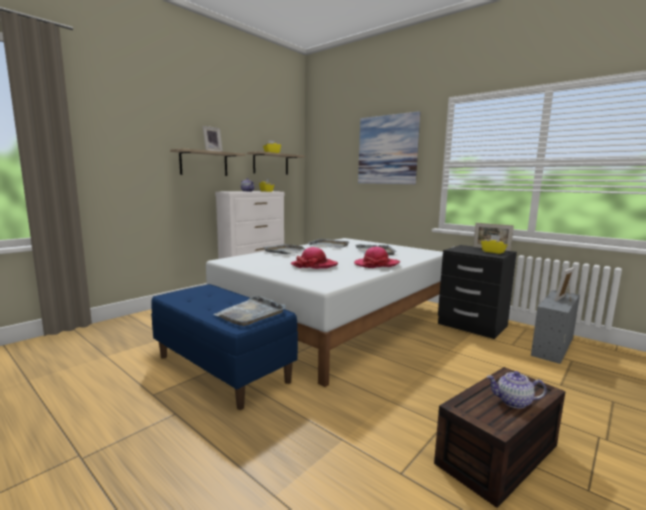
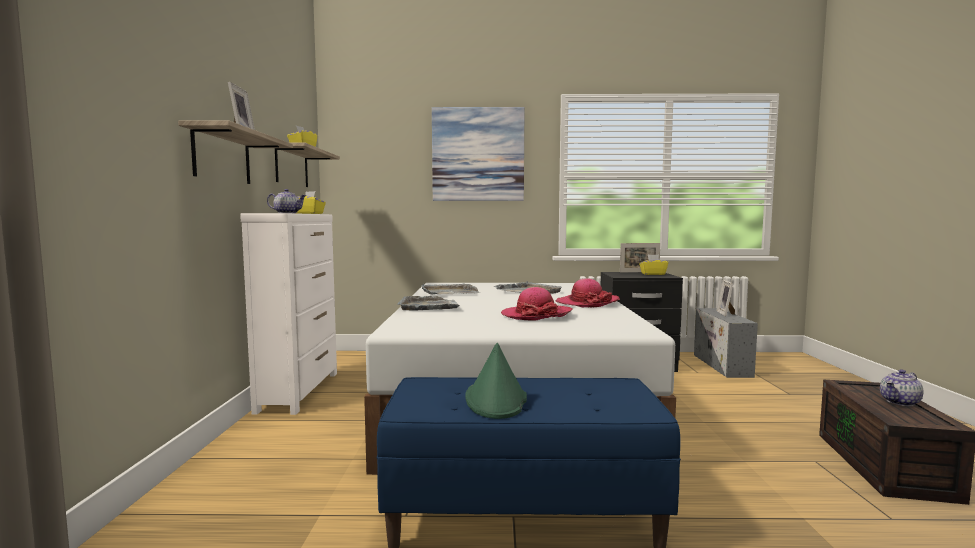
camera: 40 degrees left, 5 degrees down
(206, 301) = (496, 399): none -> green hat
(251, 313) = (601, 393): grey tray -> none

